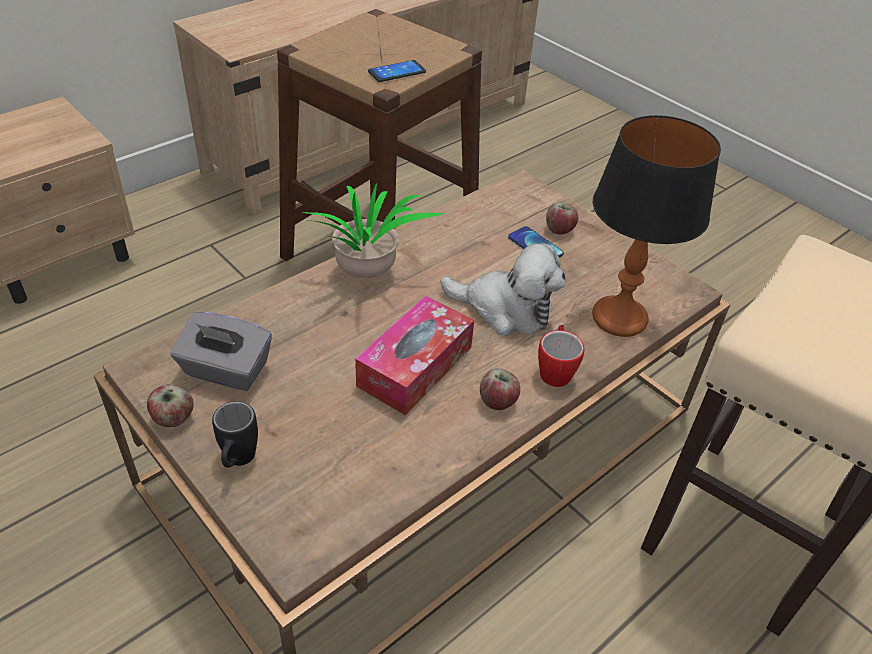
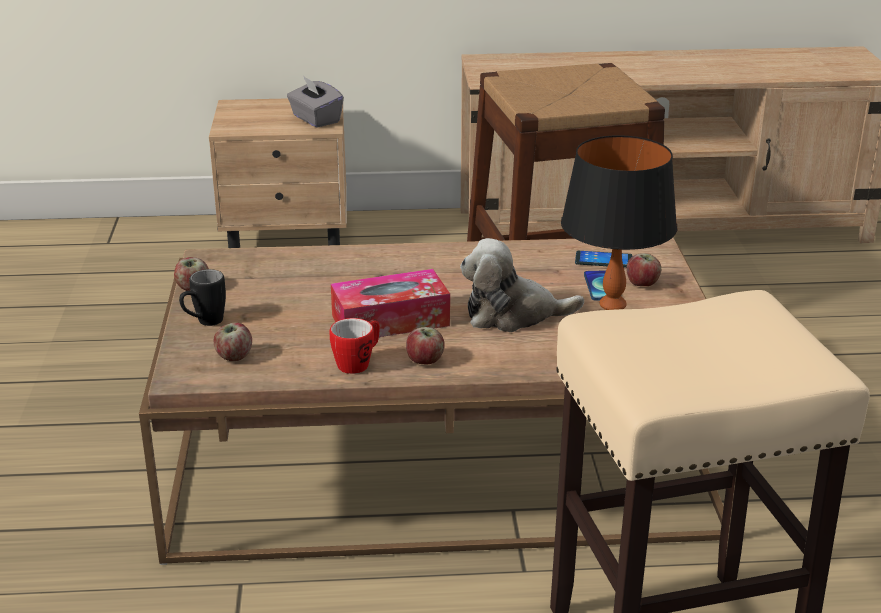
camera: 40 degrees right, 15 degrees down
(225, 370) = (256, 277): grey tissue box -> grey tissue box (315, 119)
(320, 494) = (234, 357): none -> apple
(367, 275) = (428, 260): potted plant -> none
(397, 72) = (558, 105): phone -> phone (603, 260)
(505, 309) = (513, 315): plush toy -> plush toy turned 120 degrees clockwise
(555, 370) = (500, 362): mug -> mug (358, 363)

